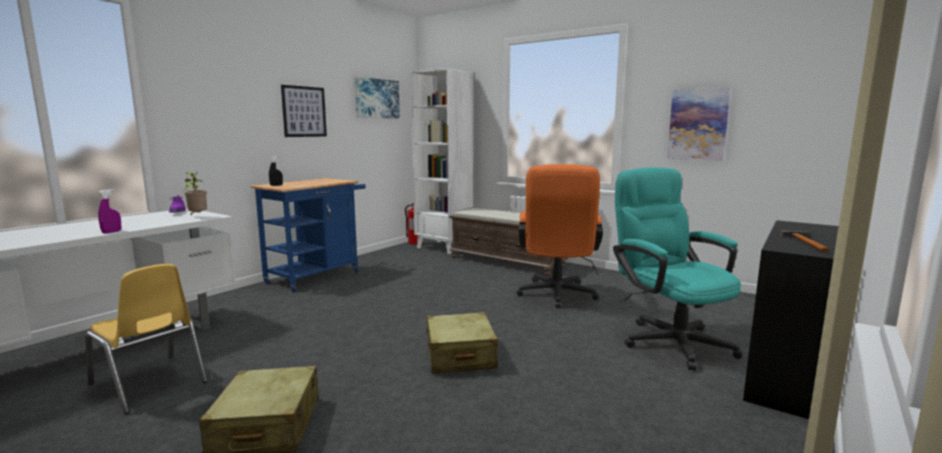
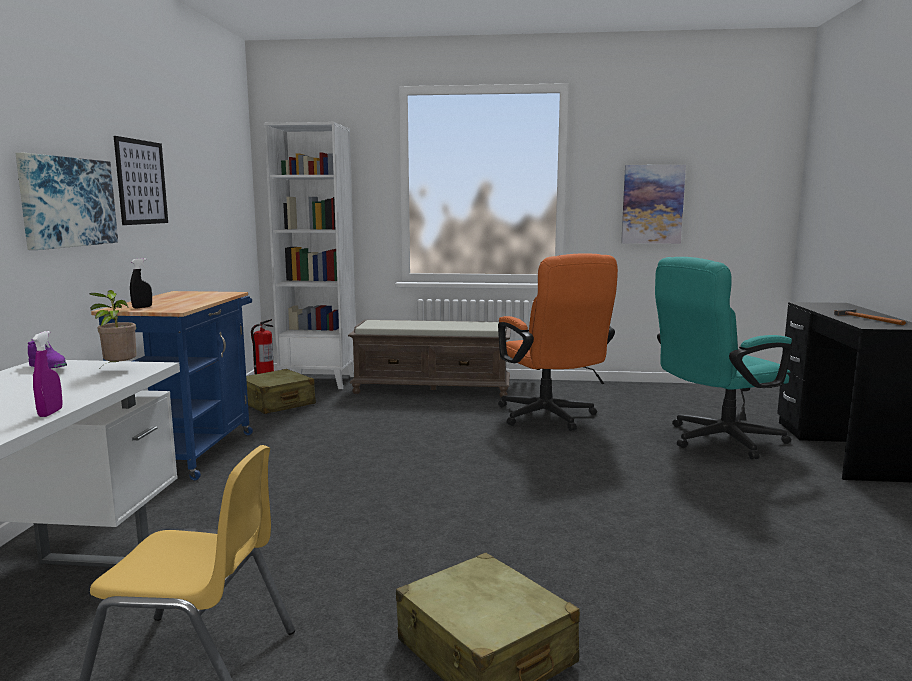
camera: 30 degrees left, 0 degrees up
(376, 98) = (213, 162): picture -> picture (67, 202)
(460, 356) = (560, 505): beige suitcase -> beige suitcase (277, 403)
(669, 339) = (715, 440): turquoise office chair -> turquoise office chair turned 60 degrees counterclockwise

